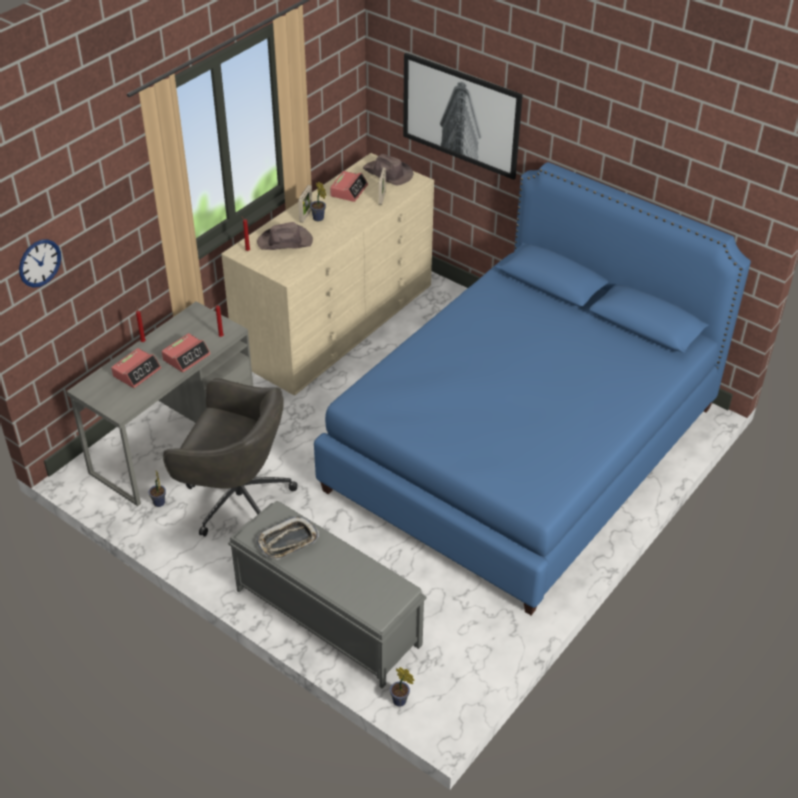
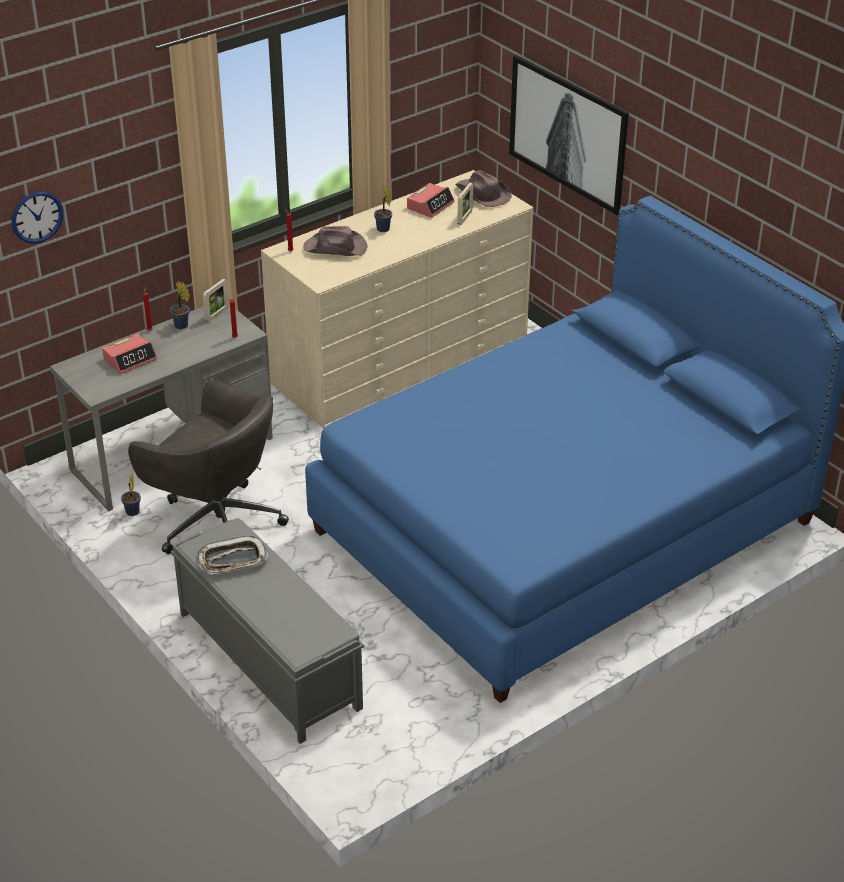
camera: 15 degrees right, 5 degrees down
(186, 357) = (189, 352): alarm clock -> none
(306, 215) = (371, 224): picture frame -> picture frame (217, 314)
(401, 701) = (315, 761): potted plant -> potted plant (182, 326)

